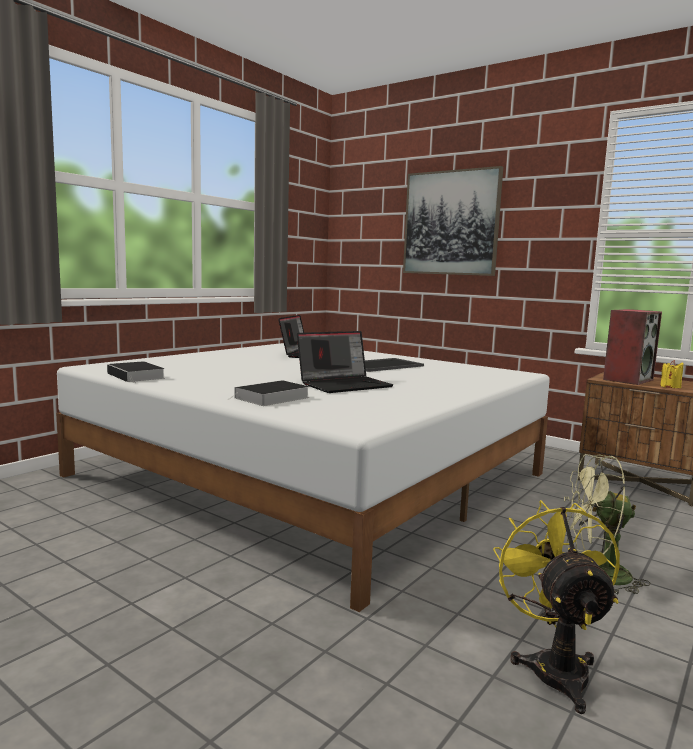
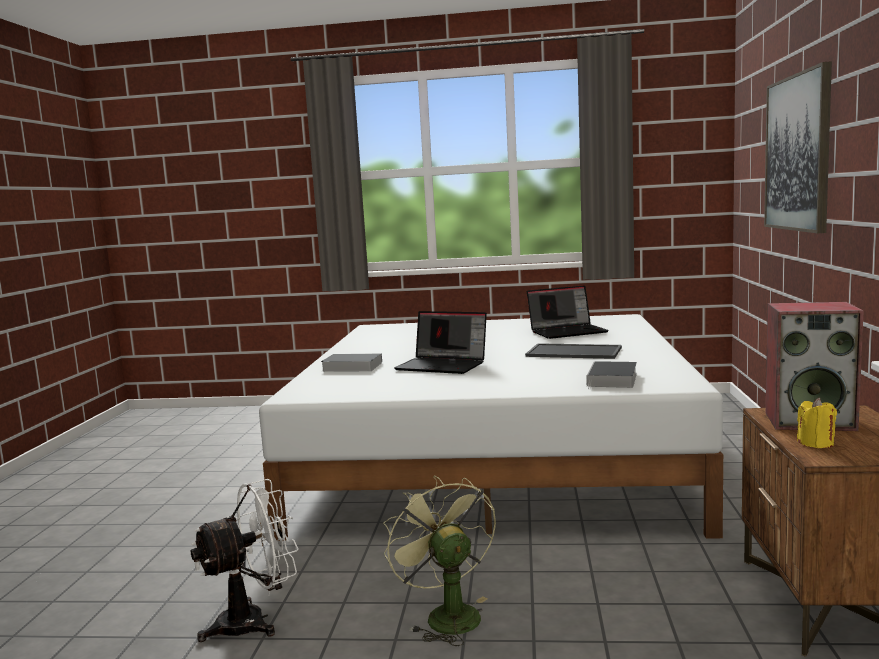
camera: 60 degrees right, 0 degrees up
(137, 376) = (362, 337): book -> book (612, 380)
(554, 666) = (254, 621): yellow fan -> white fan

